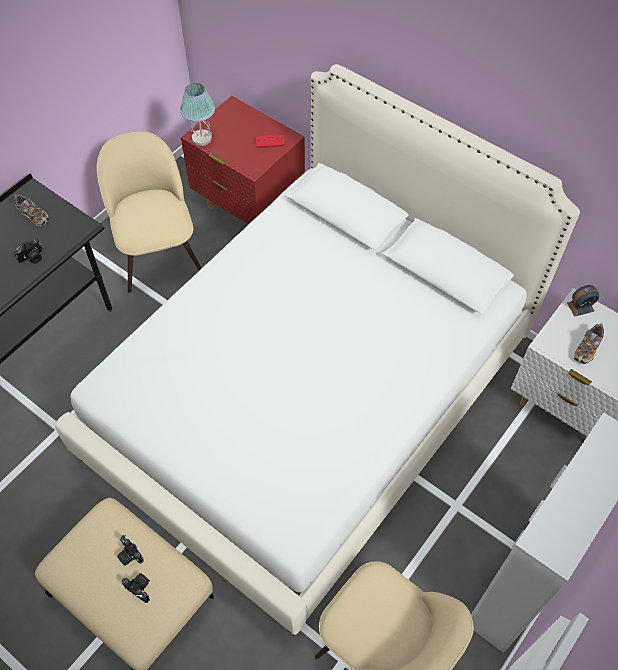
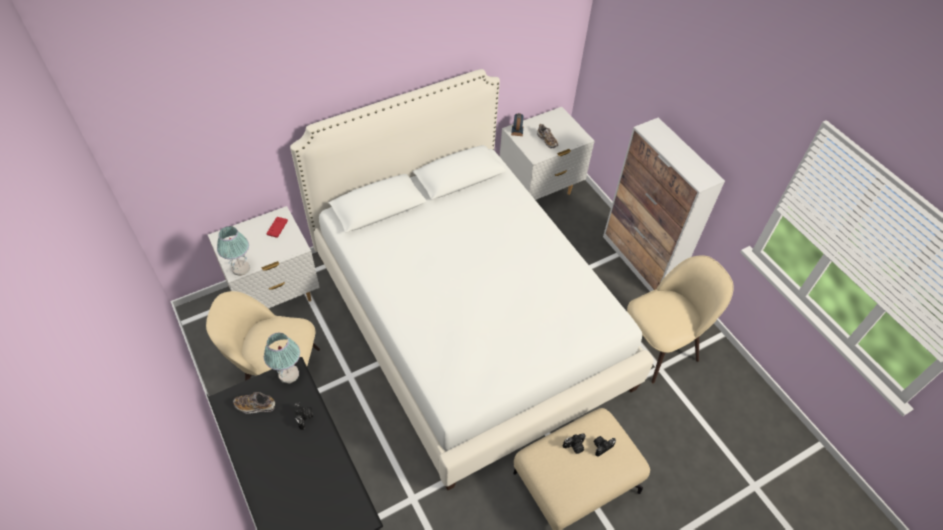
camera: 70 degrees left, 5 degrees down
(33, 215) = (255, 406): shoe -> shoe turned 150 degrees counterclockwise
(77, 225) = (289, 374): none -> table lamp
(249, 209) = (276, 297): red nightstand -> white nightstand

